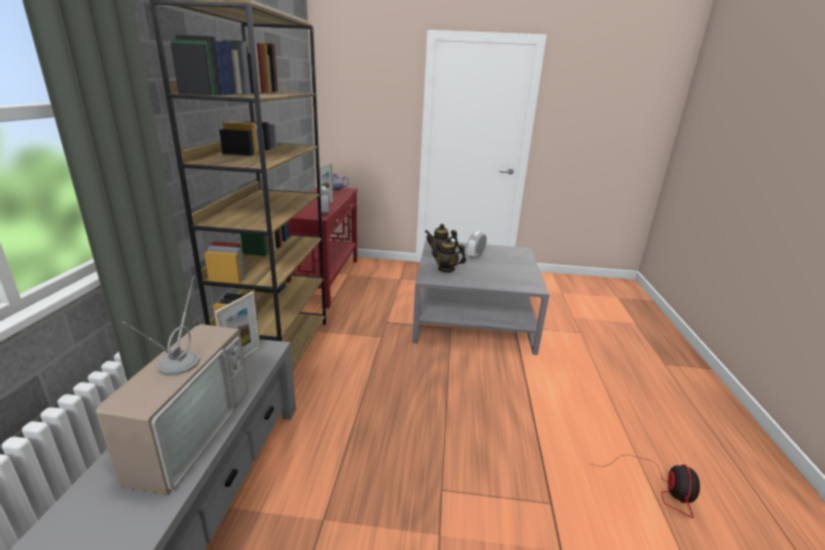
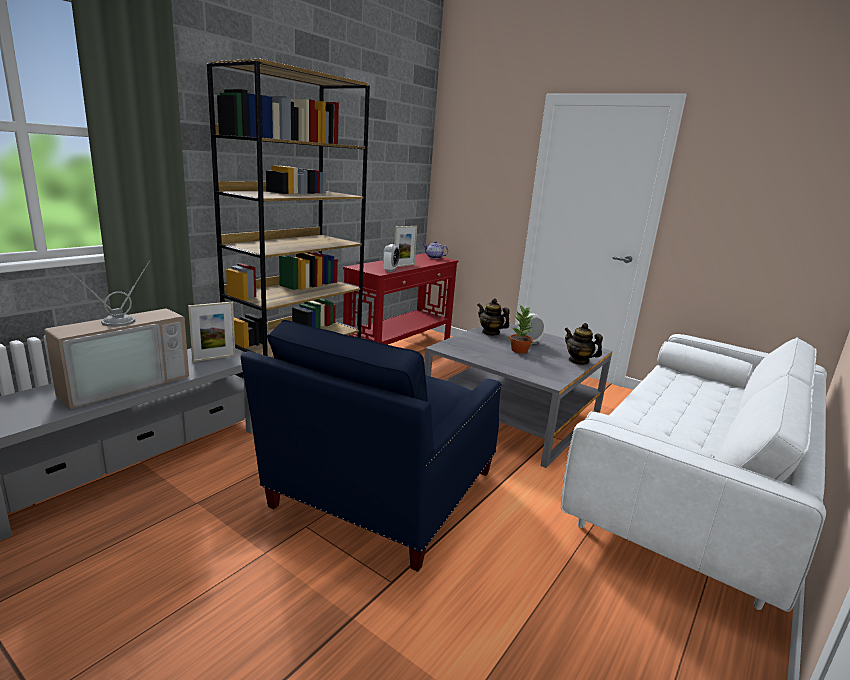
camera: 30 degrees right, 5 degrees down
(446, 269) = (475, 345): teapot -> teapot (578, 361)
(461, 427) = (381, 492): none -> blue armchair
(479, 265) = (519, 350): none -> potted plant
(621, 334) = (694, 487): none -> white sofa
(658, 487) = (532, 629): fan -> none

